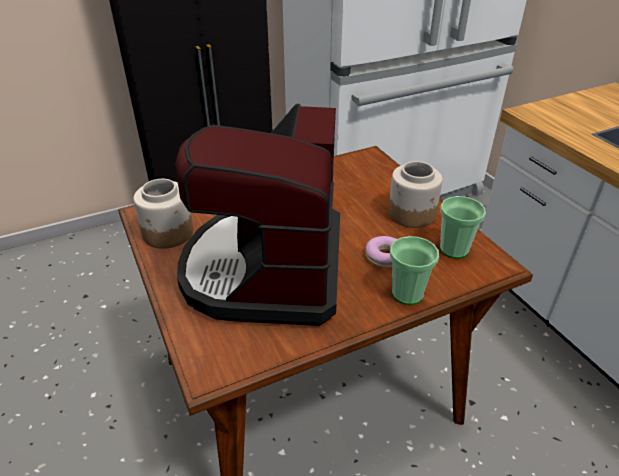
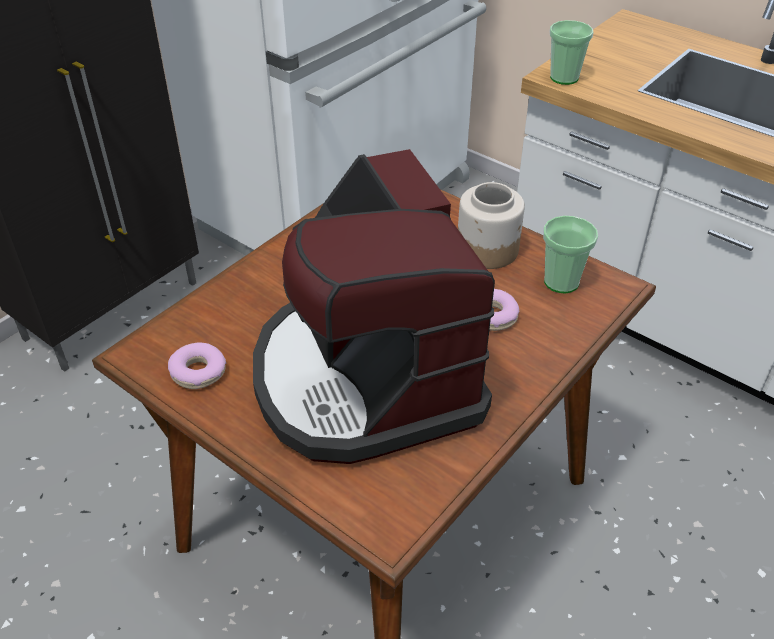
camera: 25 degrees left, 5 degrees up
(168, 233) = (198, 372): jar -> donut
(407, 294) = (545, 354): cup -> cup (564, 78)

